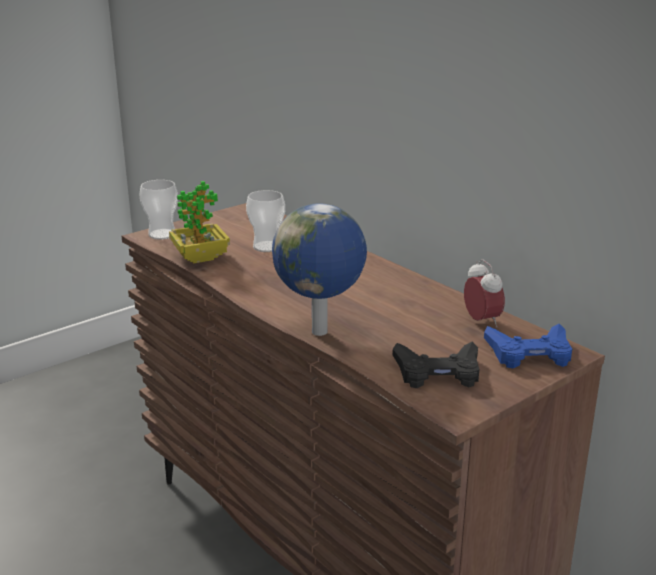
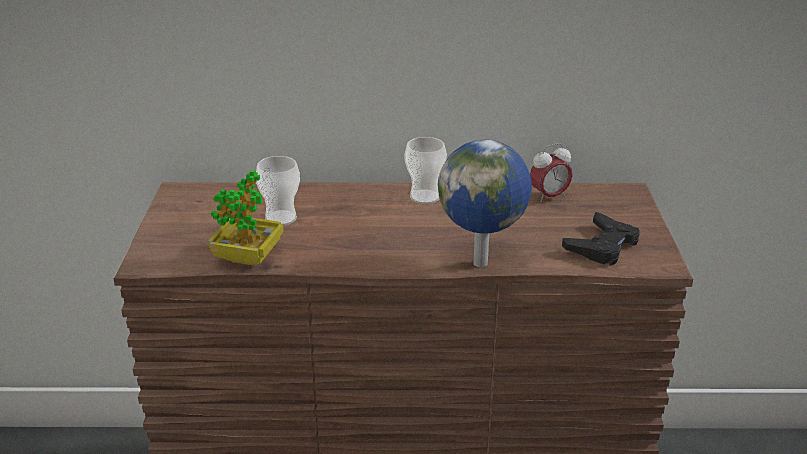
camera: 50 degrees left, 5 degrees up
(162, 234) = (156, 255): cup -> cup (425, 197)
(482, 321) = (549, 197): alarm clock -> alarm clock turned 135 degrees clockwise
(529, 353) = (615, 203): blue game controller -> none

